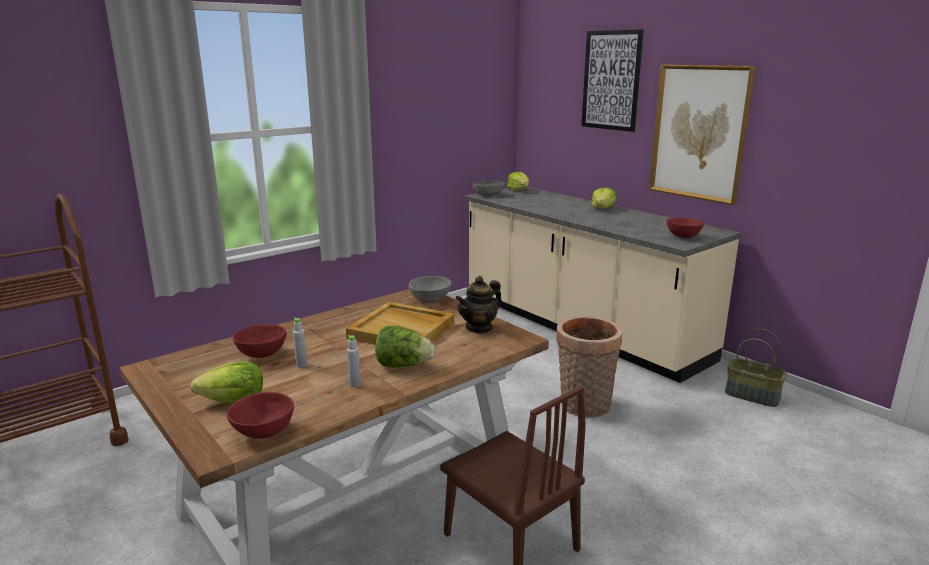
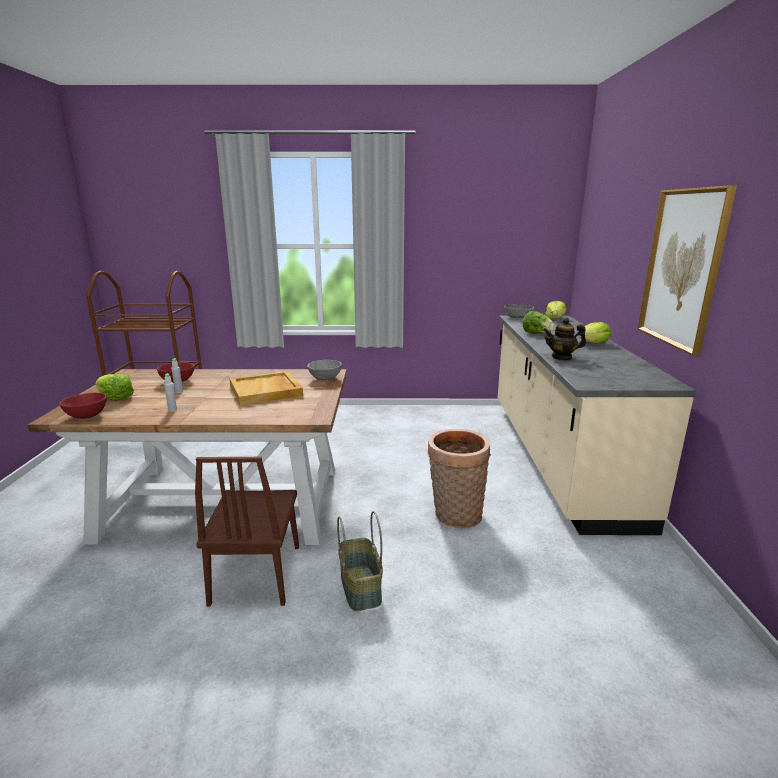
camera: 40 degrees right, 0 degrees up
(403, 365) = (217, 409): lettuce -> lettuce (537, 334)
(479, 327) = (309, 403): teapot -> teapot (562, 357)
(611, 80) = (631, 211): picture -> none
(682, 236) = (608, 379): red bowl -> none
(753, 395) = (644, 579): basket -> basket (361, 588)

